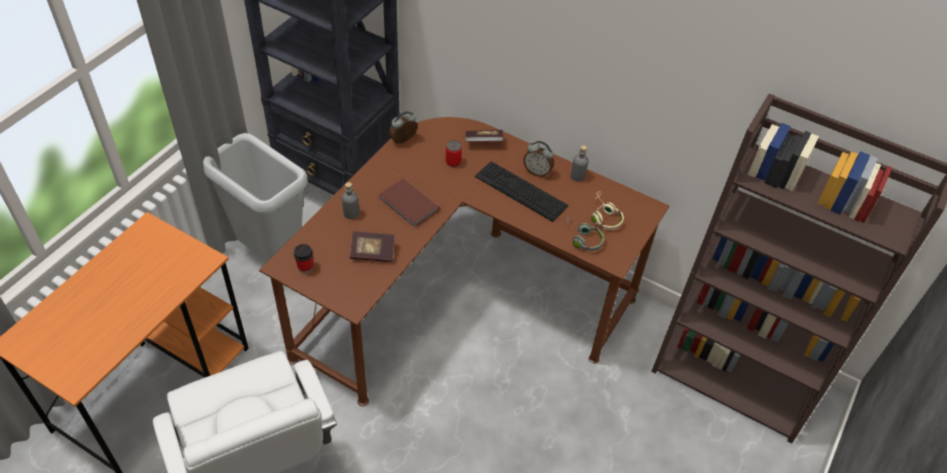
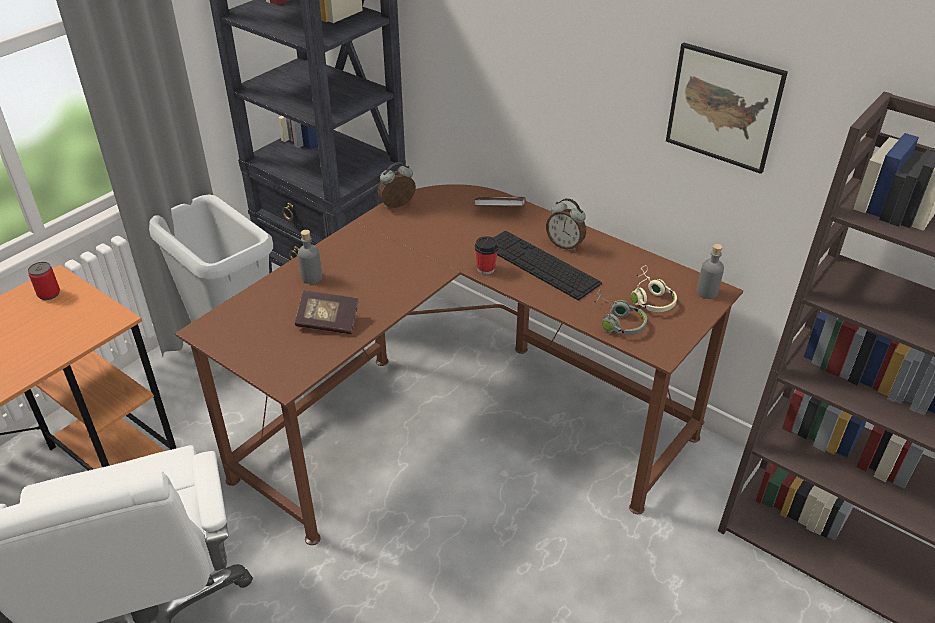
camera: 10 degrees right, 10 degrees down
(305, 267) = (235, 333): cup -> cup (486, 269)
(408, 205) = (388, 272): brown book -> none
(453, 162) = (456, 229): can -> can (49, 294)
(577, 176) = (618, 252): grey bottle -> grey bottle (707, 292)
(657, 86) = (723, 107): none -> picture

